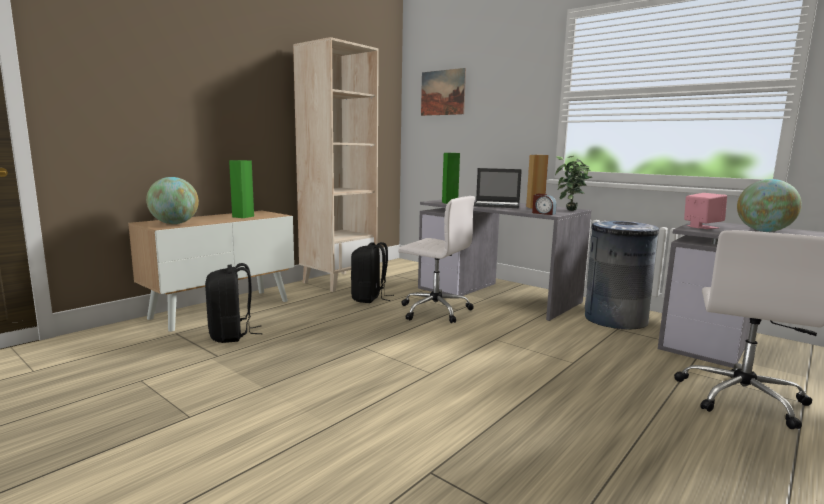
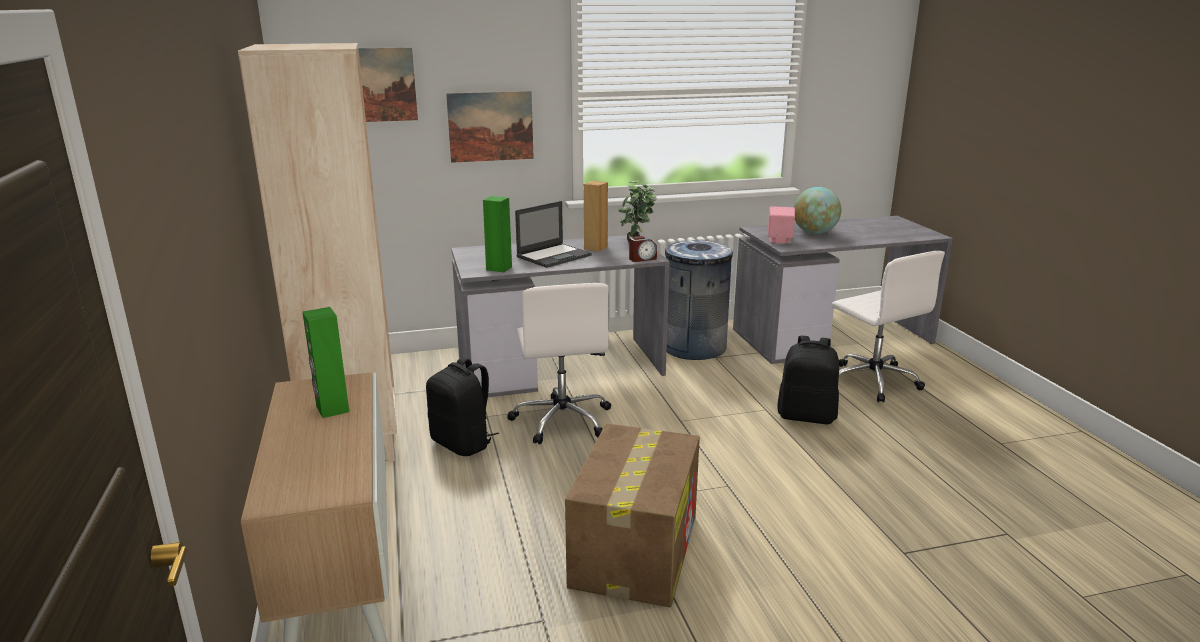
camera: 55 degrees left, 10 degrees up
(174, 223) = (329, 476): globe -> none
(232, 335) = (475, 592): black backpack -> black backpack (806, 416)
(312, 362) = (635, 549): none -> cardboard box
(434, 310) = (562, 420): white office chair -> white office chair turned 105 degrees clockwise
(504, 119) = (490, 126): none -> picture

